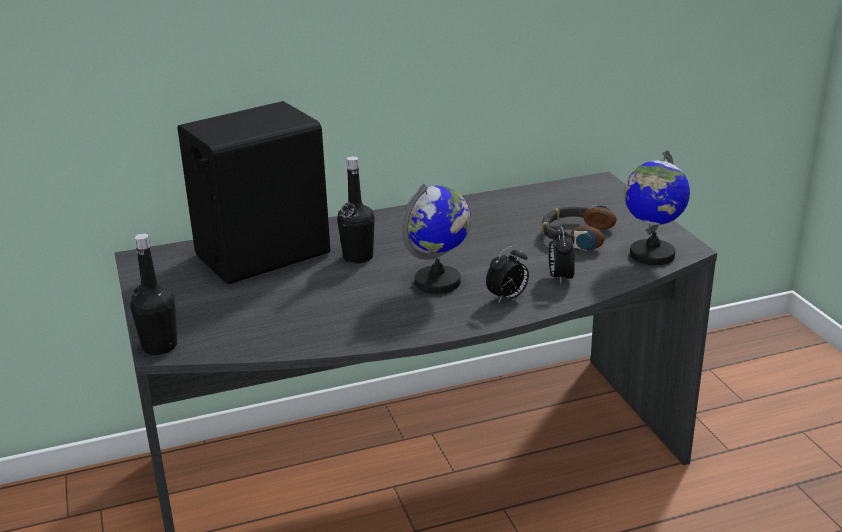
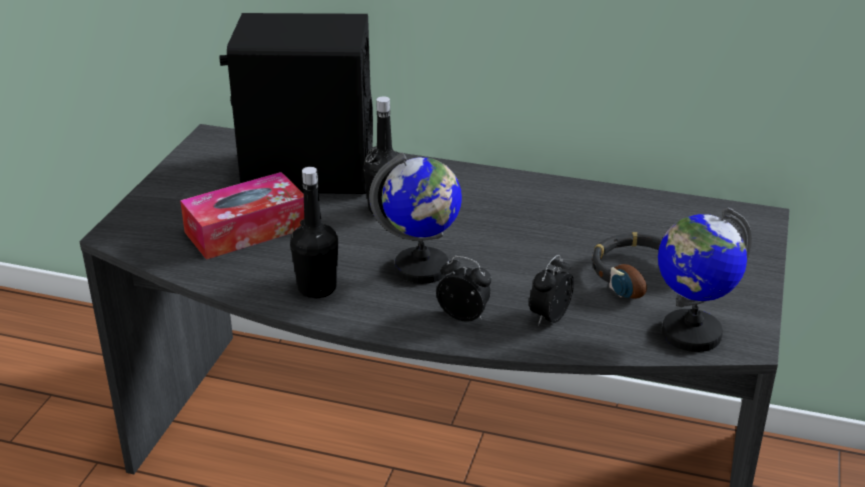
camera: 35 degrees right, 5 degrees up
(159, 346) = (118, 231): black bottle -> black bottle (317, 288)
(270, 307) = (246, 230): none -> tissue box
(507, 298) = (464, 316): alarm clock -> alarm clock turned 150 degrees counterclockwise

